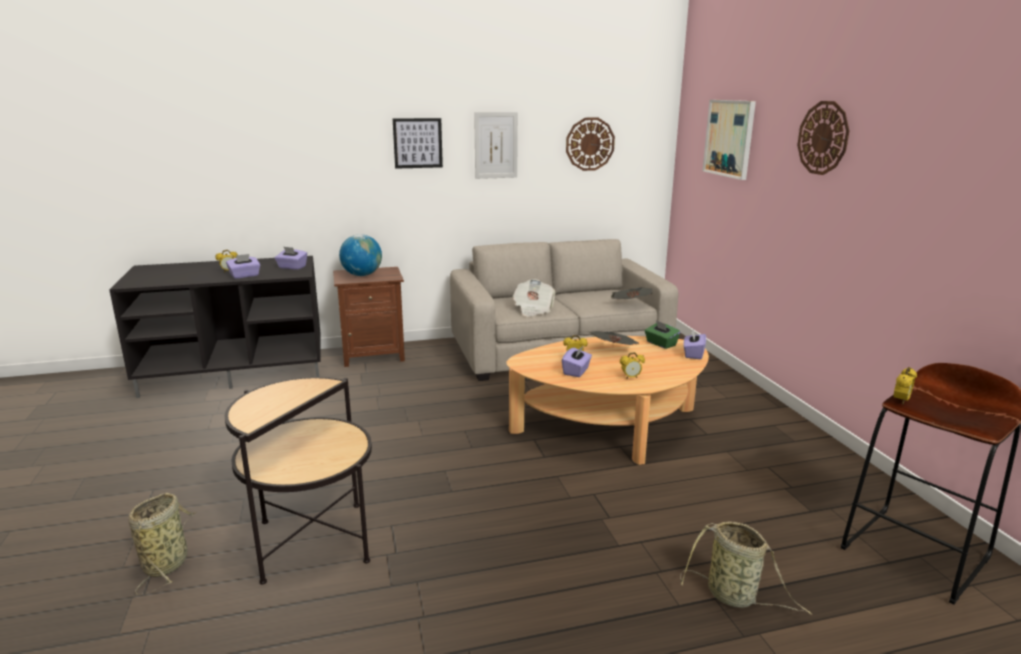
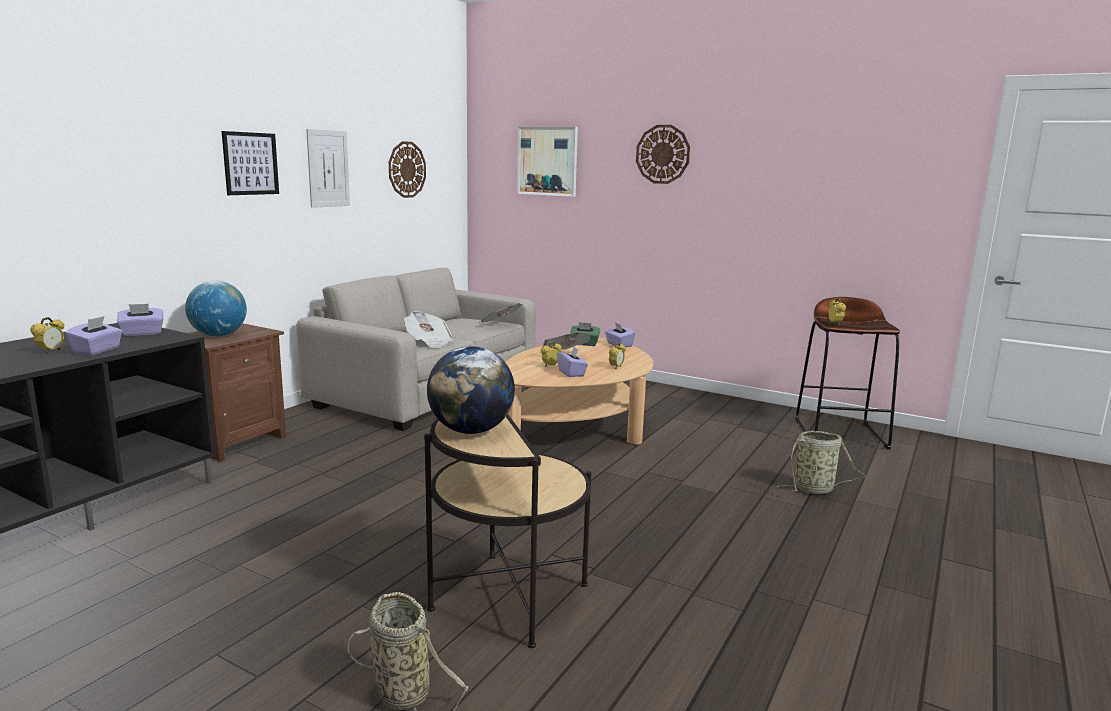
camera: 45 degrees left, 5 degrees down
(271, 397) = (471, 431): none -> globe

